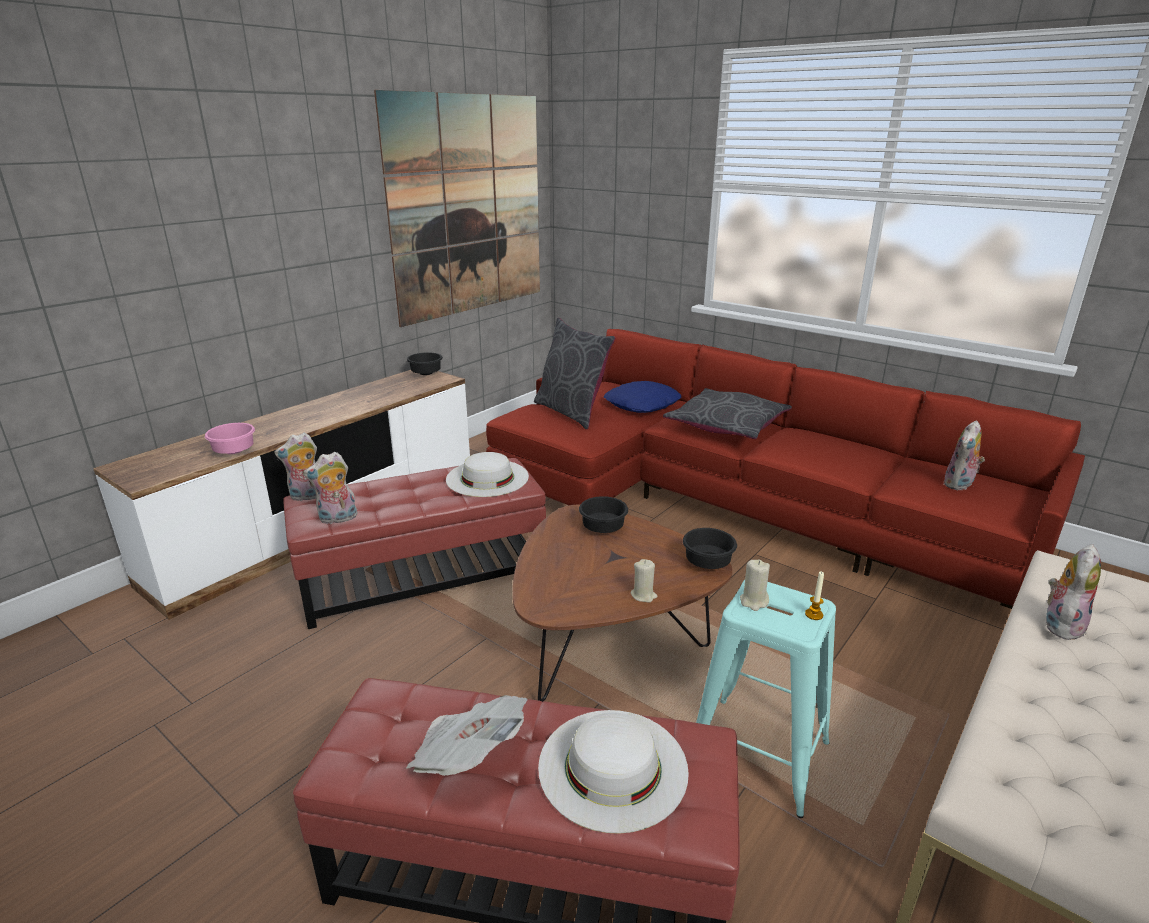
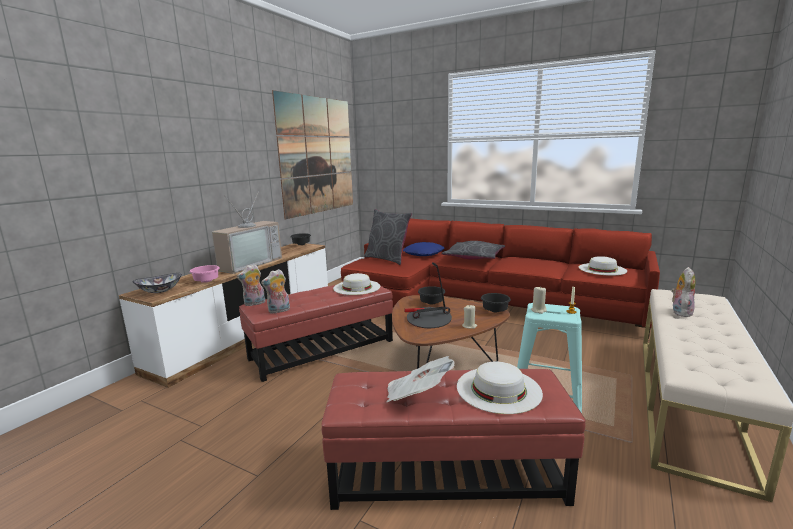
camera: 10 degrees left, 10 degrees down
(156, 466) = (160, 291): none -> bowl
(319, 414) = (248, 263): none -> television
(580, 569) = (429, 319): none -> table lamp
(959, 485) = (602, 269): plush toy -> white hat

